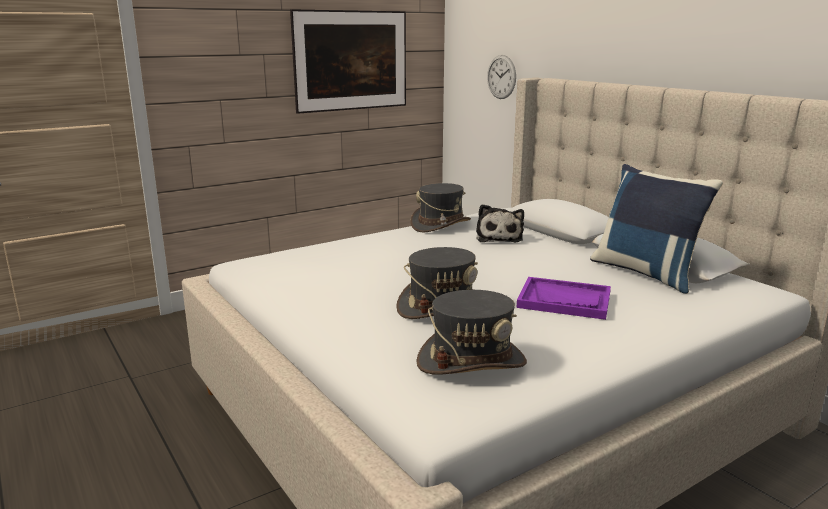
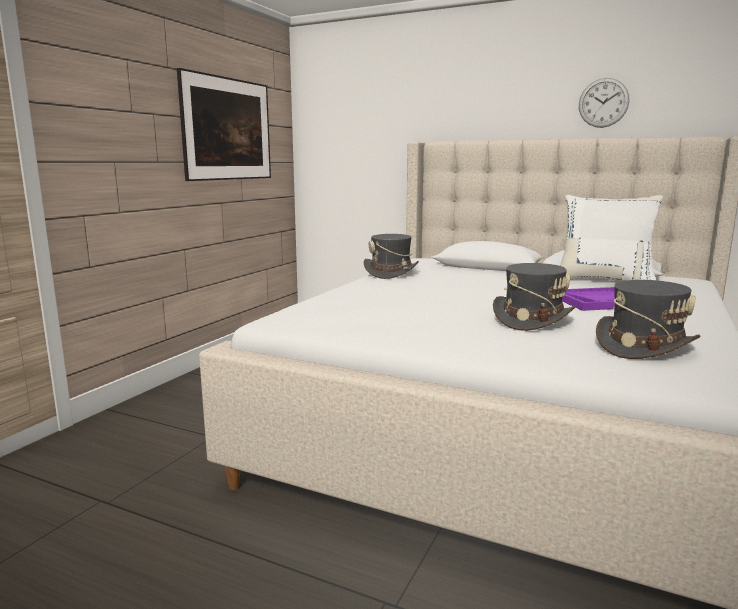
camera: 30 degrees left, 5 degrees down
(499, 237) = (456, 274): plush toy -> none
(501, 77) = (368, 147): wall clock -> wall clock (603, 103)
(646, 273) = (604, 280): blue pillow -> white pillow

